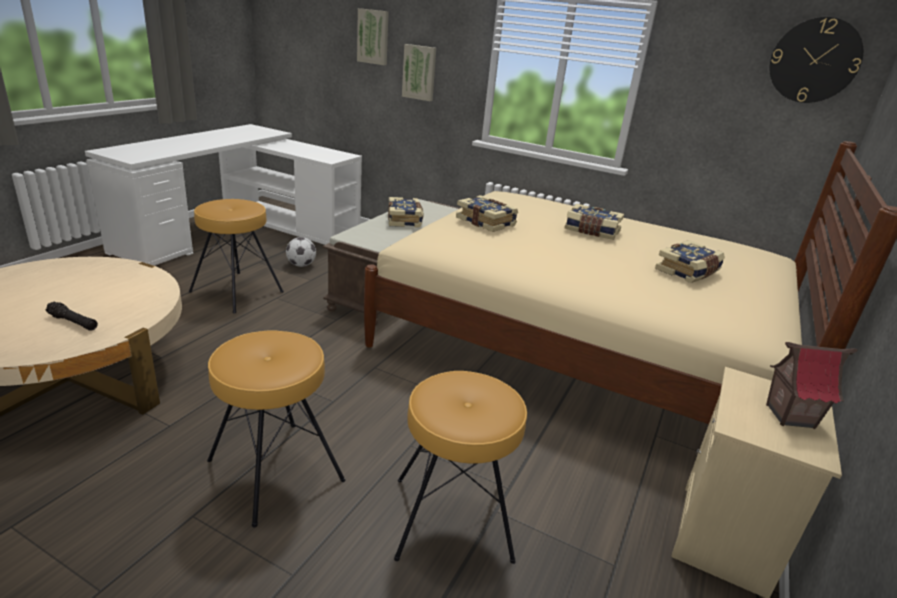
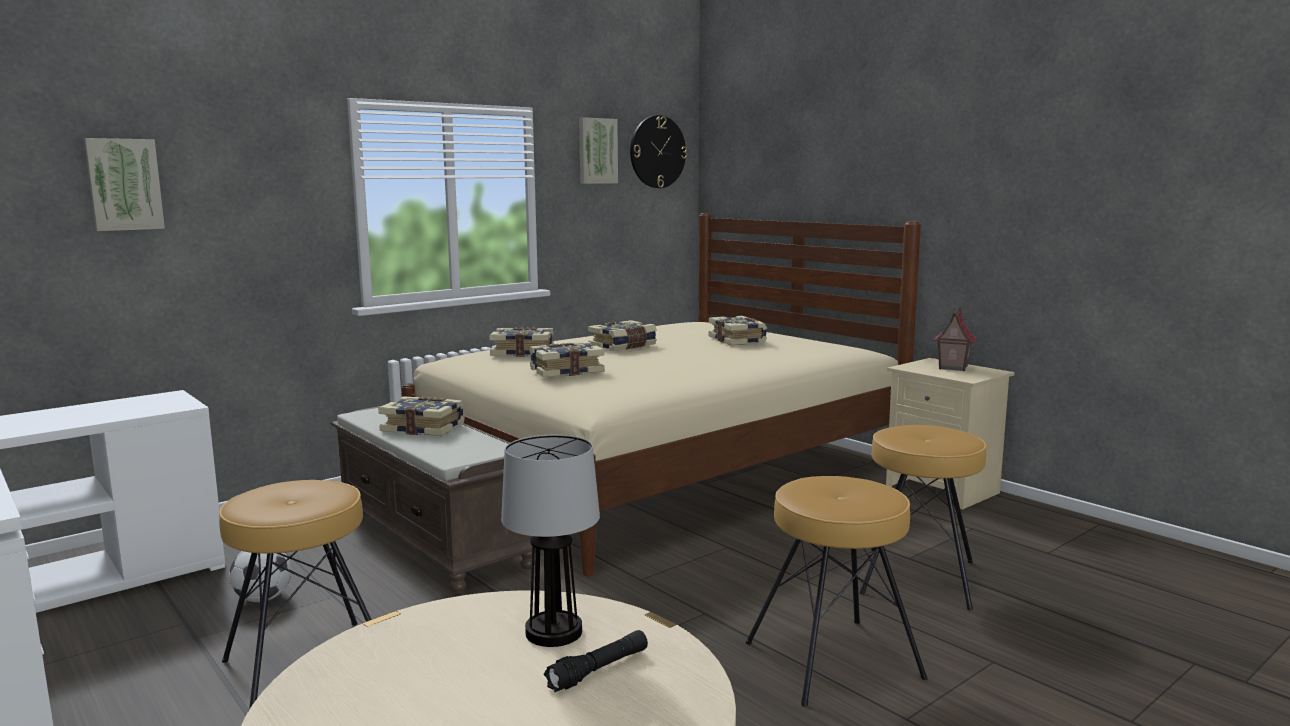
camera: 65 degrees left, 15 degrees down
(123, 305) = (555, 632): none -> table lamp
(419, 72) = (235, 229): picture -> picture (597, 151)
(530, 205) = (523, 352): none -> book

